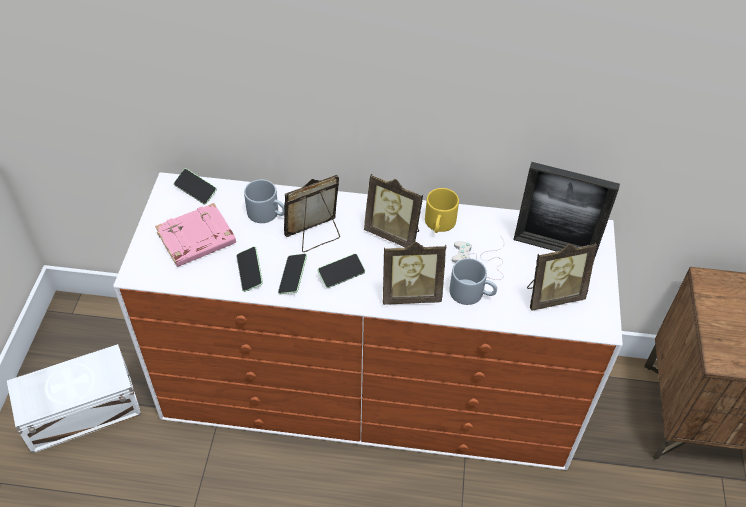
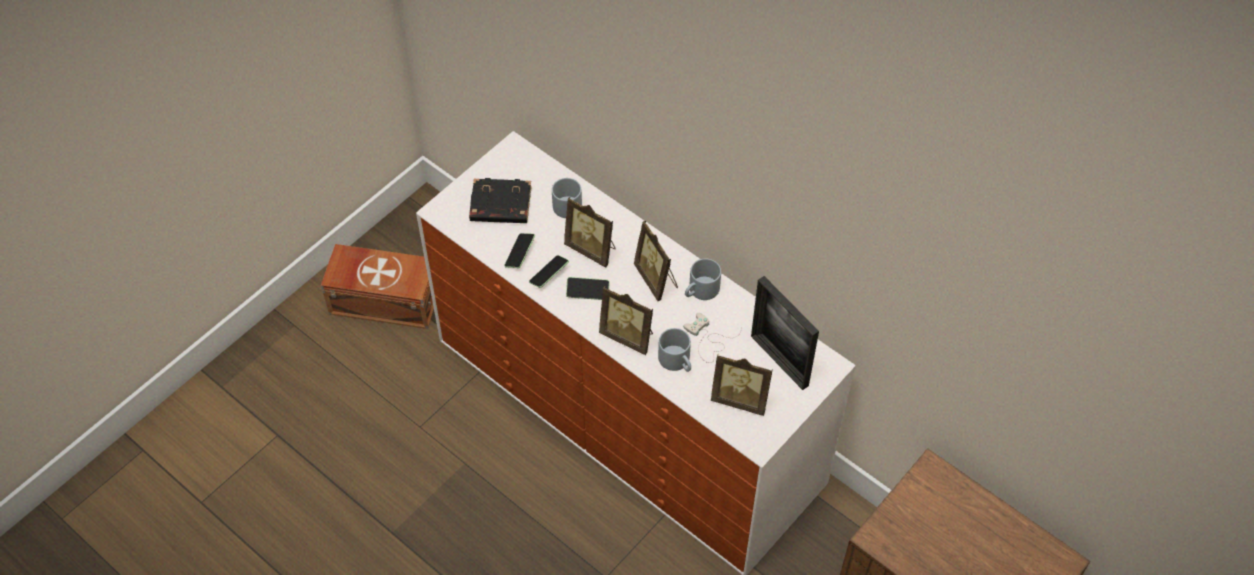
camera: 35 degrees right, 5 degrees up
(80, 411) = (383, 299): white storage box -> brown storage box
(196, 190) = (529, 162): phone -> none
(196, 240) = (500, 206): pink book -> black book
(315, 236) = (592, 249): picture frame -> picture frame turned 150 degrees counterclockwise
(440, 224) = (700, 291): yellow mug -> grey mug

